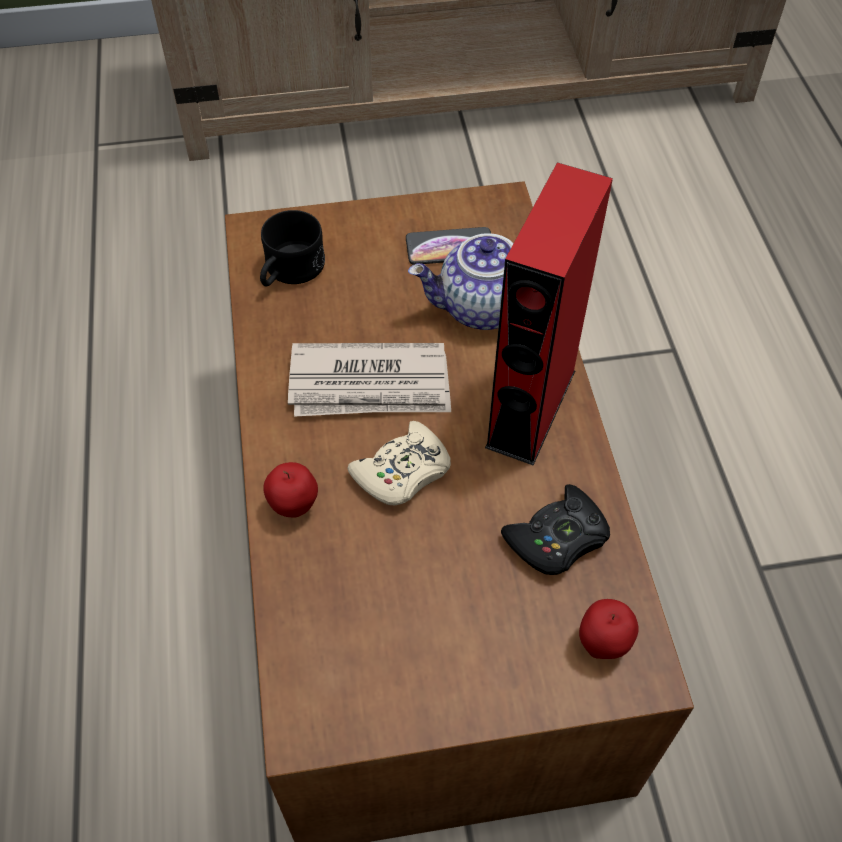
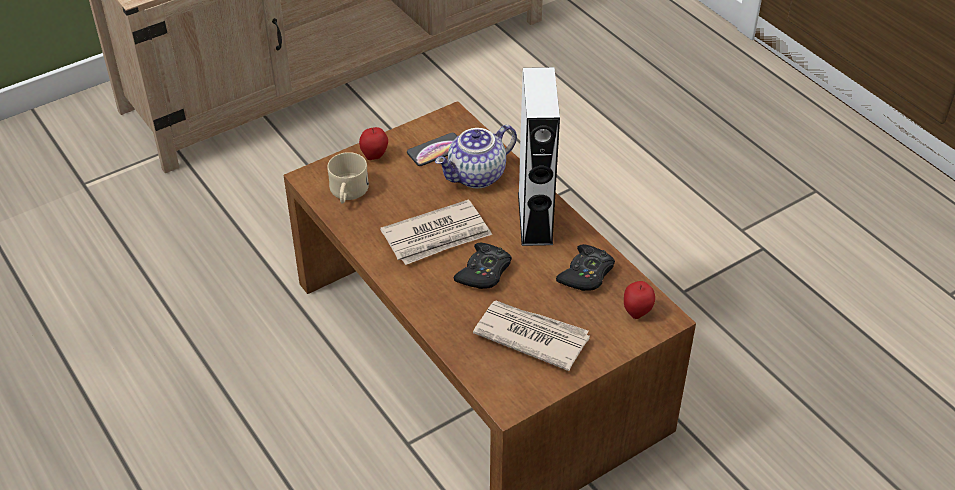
camera: 25 degrees left, 10 degrees down
(289, 272) = (348, 193): black mug -> beige mug
(294, 507) = (434, 309): apple -> apple (374, 156)
(403, 472) = (484, 272): beige game controller -> black game controller
(409, 615) = (531, 336): none -> newspaper
(531, 408) = (535, 218): red speaker -> white speaker

